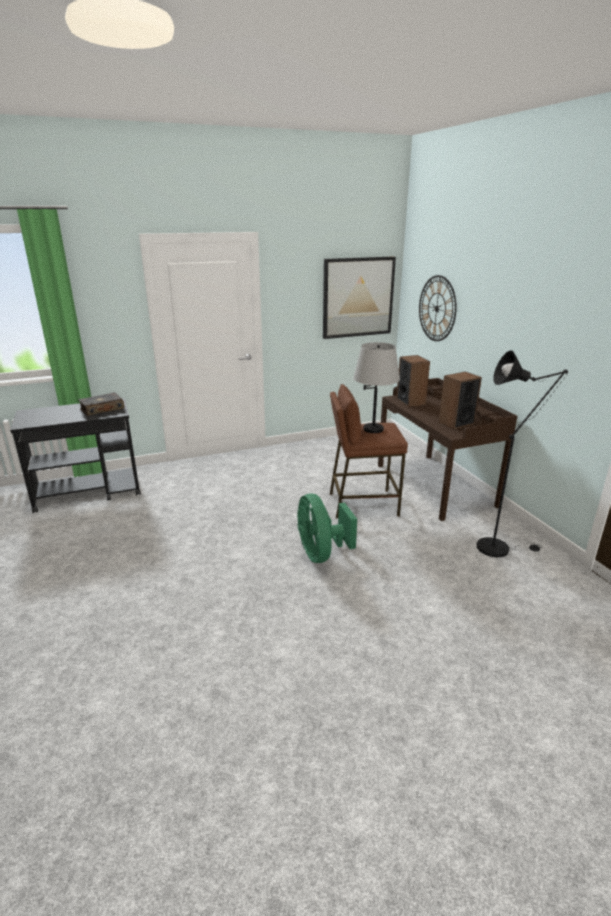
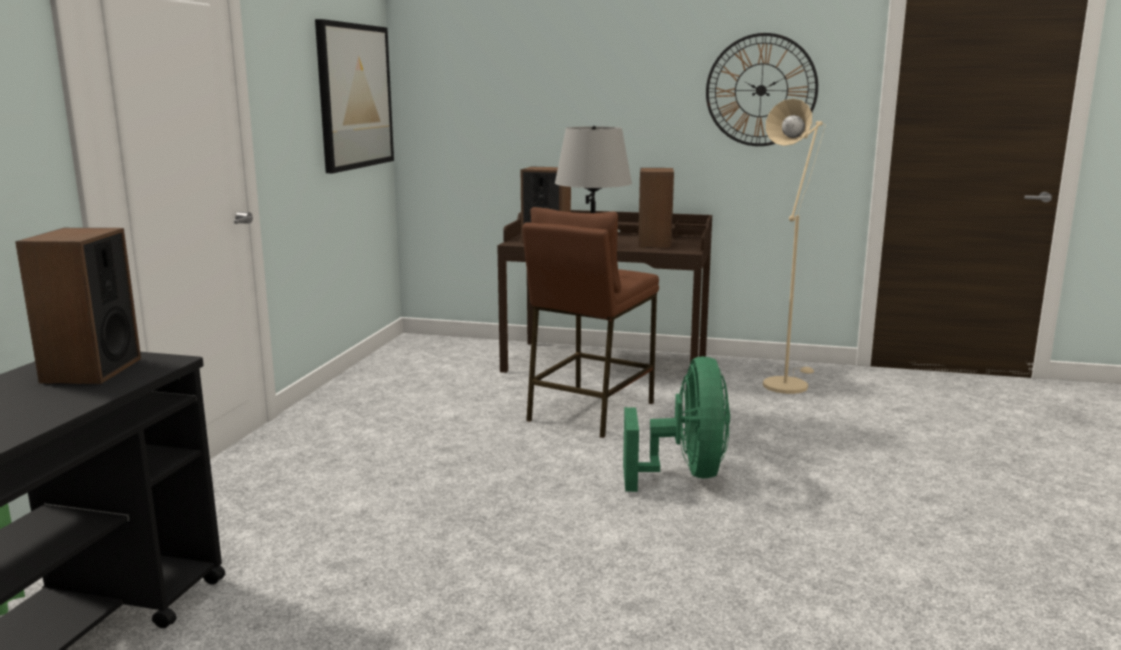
camera: 55 degrees left, 10 degrees down
(102, 409) = (91, 370): book -> speaker
(321, 553) = (685, 474): green fan -> green fan turned 105 degrees counterclockwise
(437, 308) = (500, 101): wall clock -> wall clock (761, 90)
(498, 547) = (786, 383): black floor lamp -> beige floor lamp

